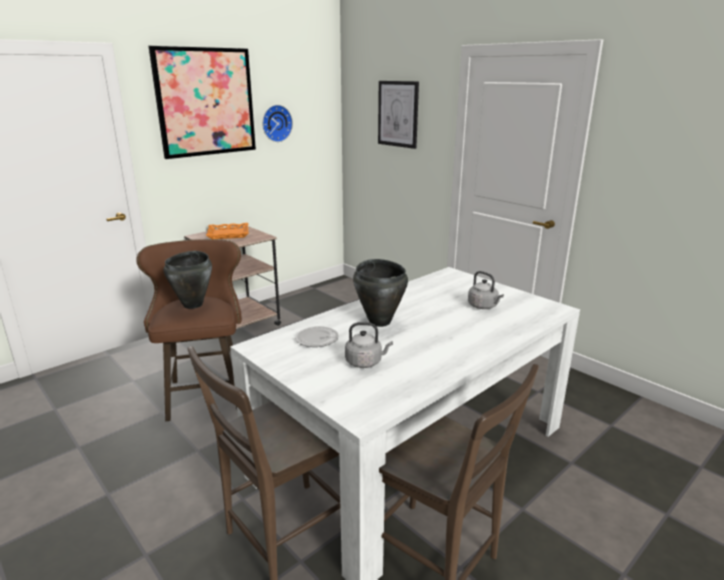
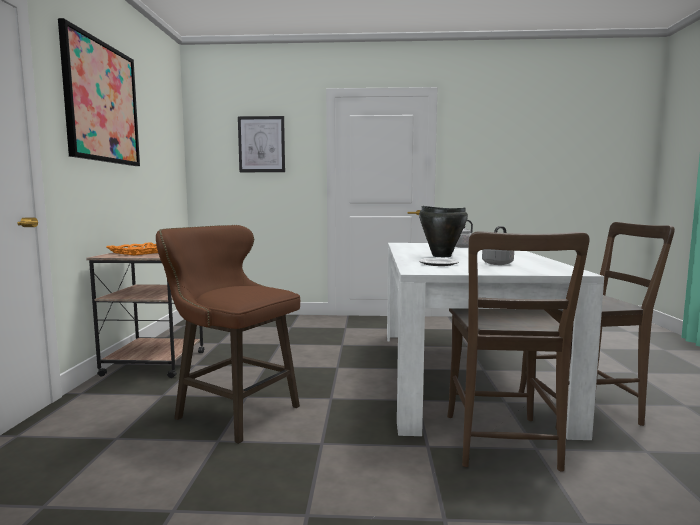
camera: 45 degrees left, 15 degrees down
(193, 305) = (243, 287): black cooking pot -> none
(276, 123) = (149, 144): wall clock -> none

